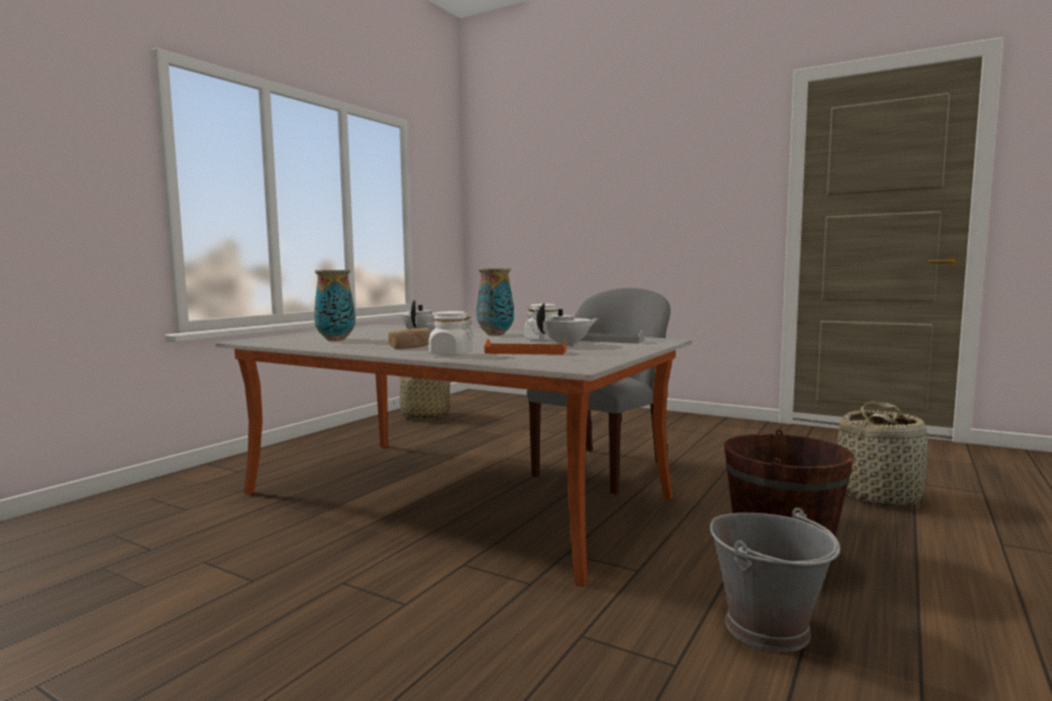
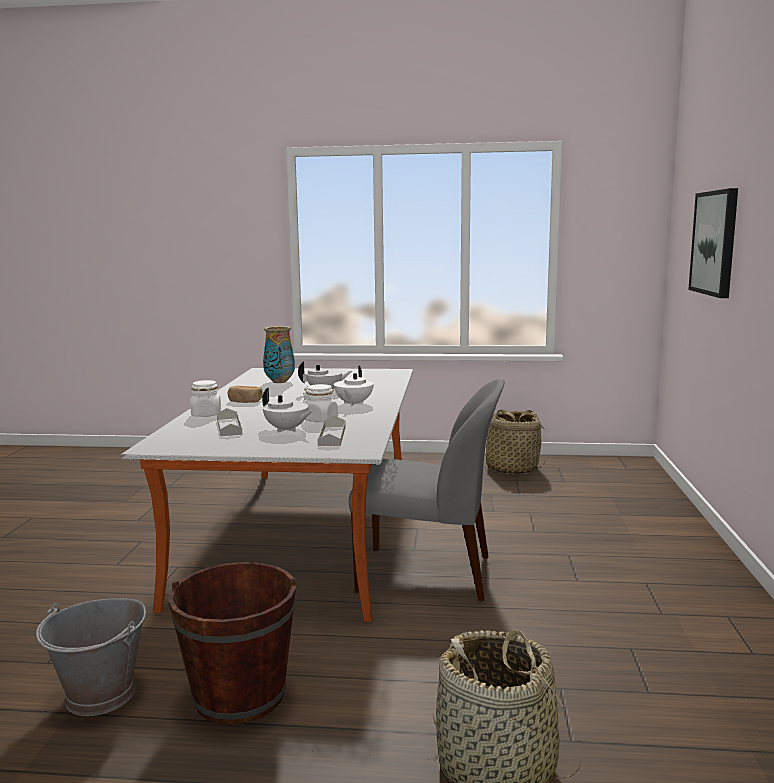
camera: 65 degrees right, 5 degrees up
(495, 334) = (353, 404): vase -> white teapot
(525, 352) = (229, 426): orange tray -> grey tray
(564, 209) = (715, 243): none -> picture

